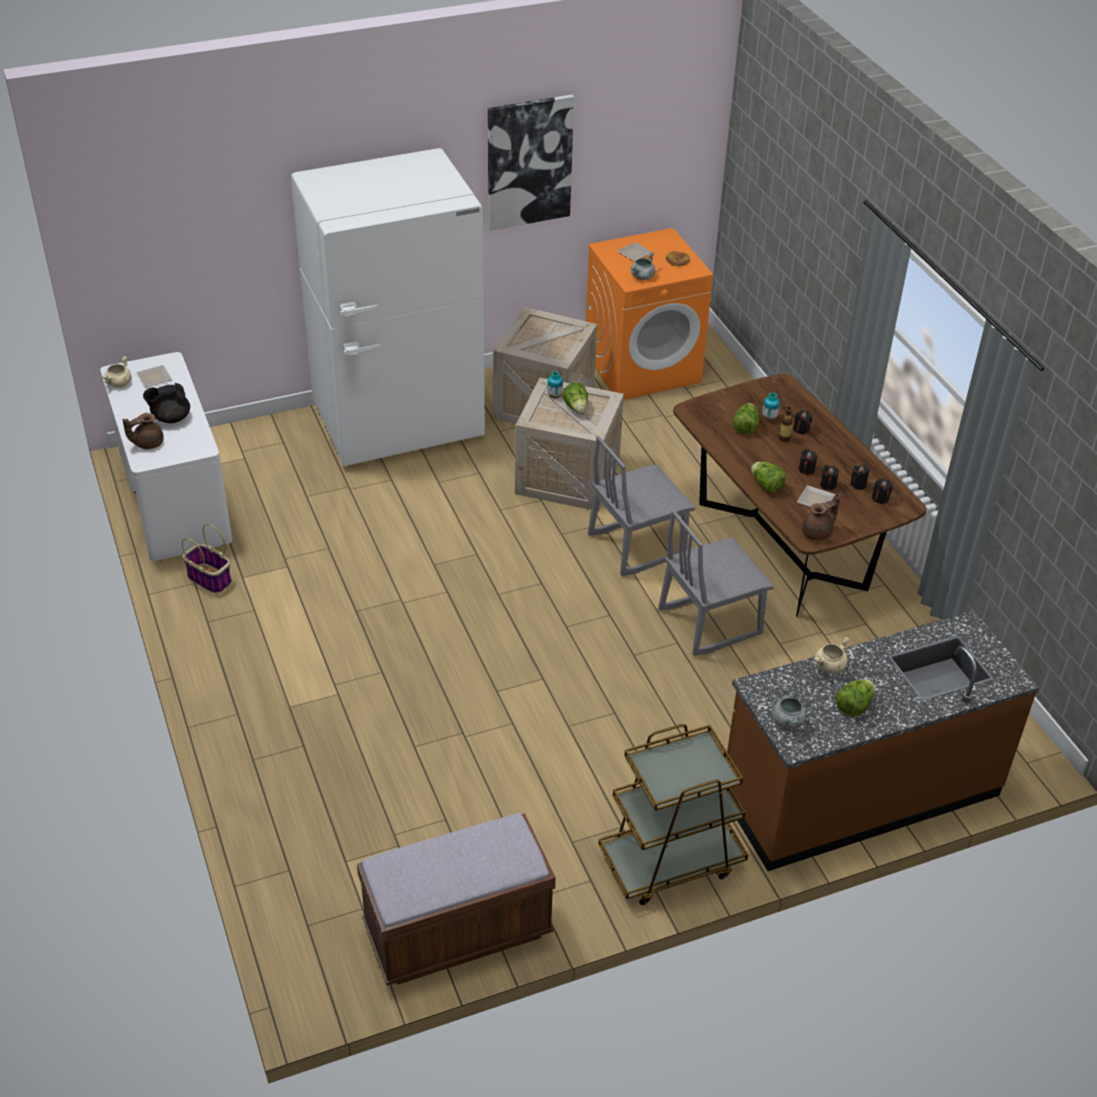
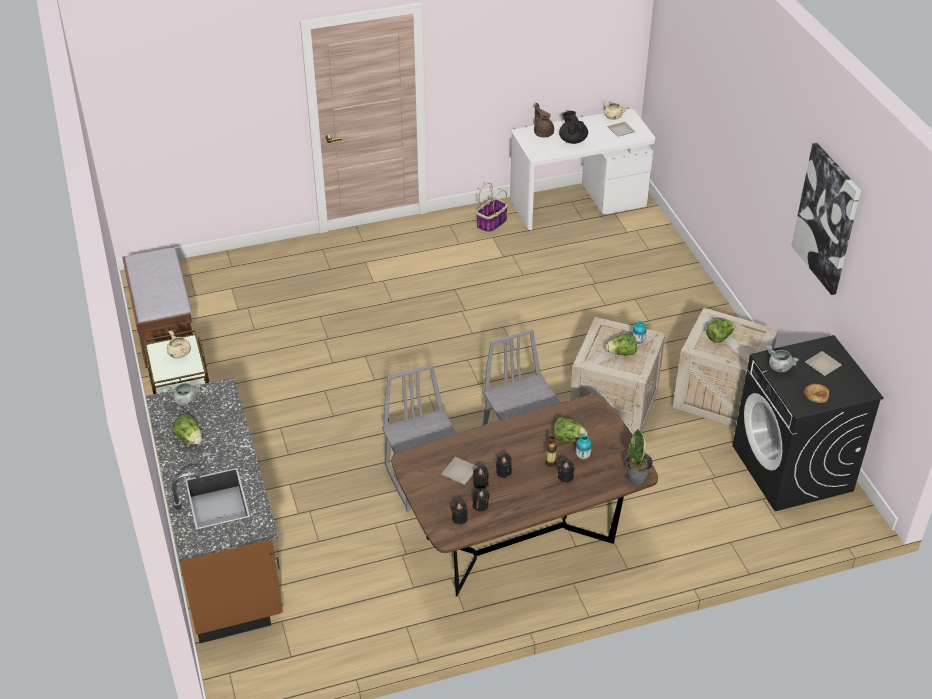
camera: 95 degrees right, 0 degrees up
(399, 425) = (678, 308): white fridge -> none
(642, 367) = (792, 469): orange washing machine -> black washing machine
(766, 485) = (482, 442): lettuce -> lettuce (719, 337)
(788, 385) = (637, 478): none -> potted plant
(818, 533) = (415, 467): brown teapot -> none
(829, 667) = (233, 431): beige cooking pot -> beige cooking pot (179, 353)

